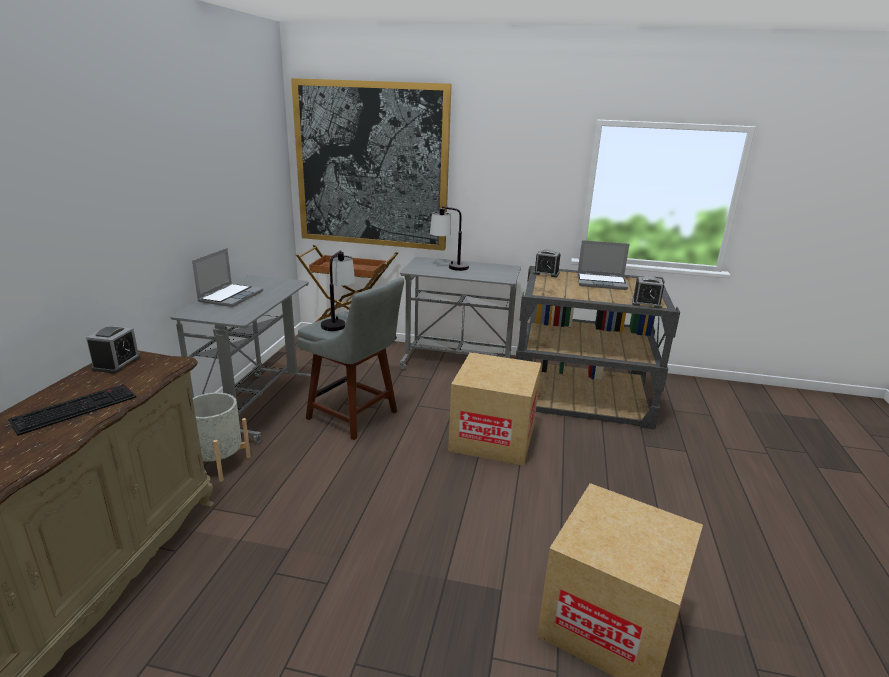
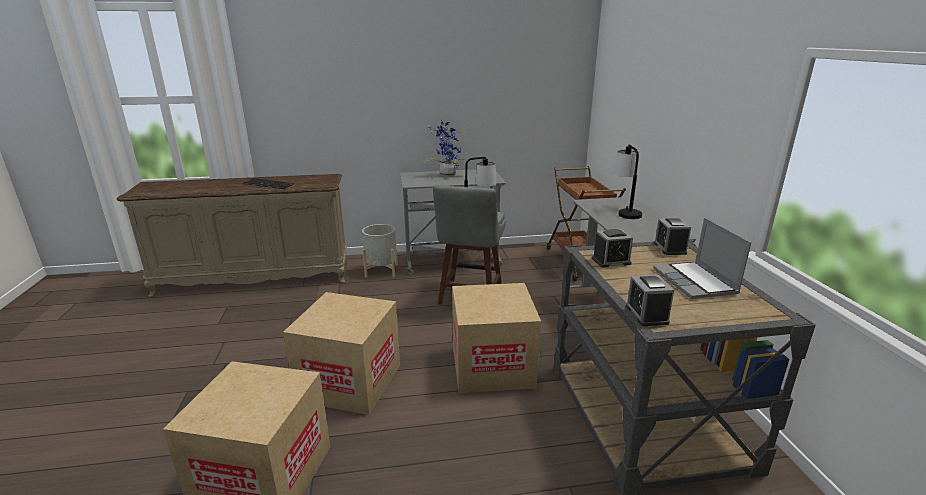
camera: 70 degrees right, 0 degrees up
(117, 363) = (319, 177): alarm clock -> alarm clock (611, 261)
(231, 296) = (447, 174): laptop -> potted plant
(372, 166) = (627, 97): picture -> none
(472, 533) = (350, 382): none -> cardboard box

